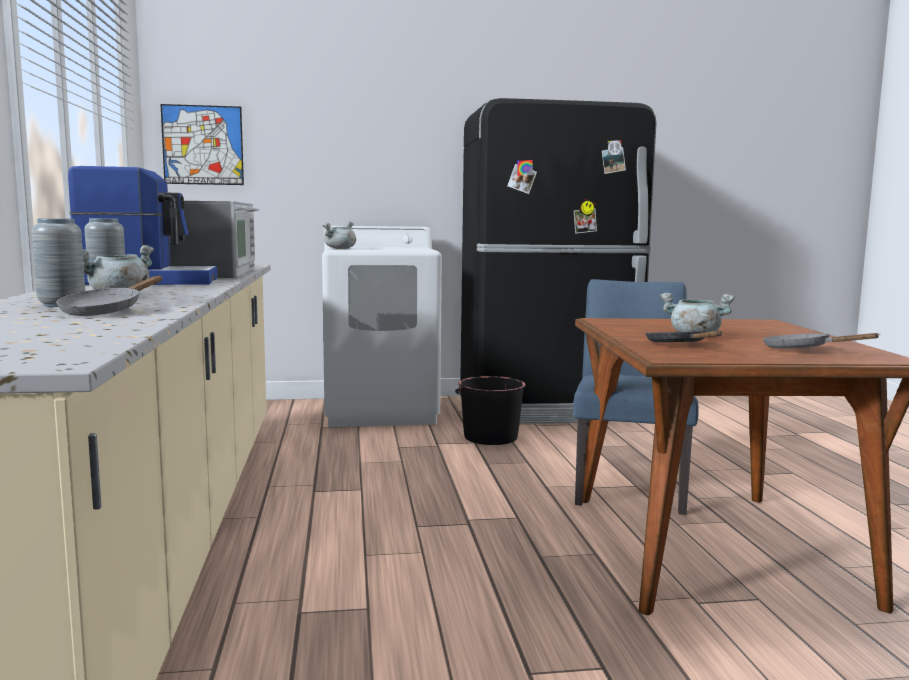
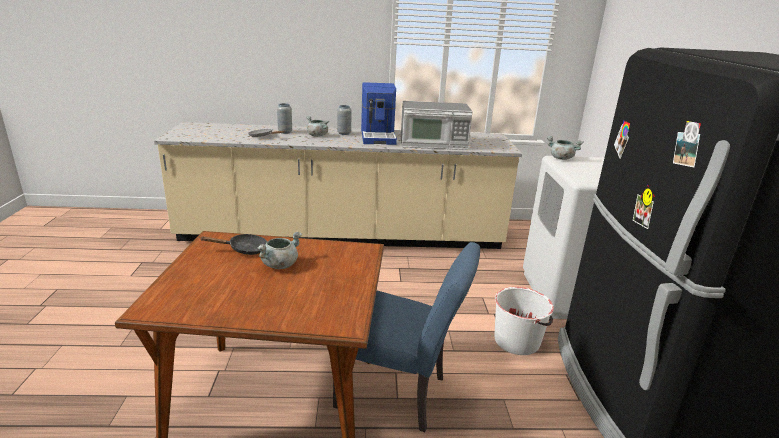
camera: 95 degrees right, 15 degrees up
(203, 145) = (610, 61): picture -> none
(490, 437) = (517, 341): black bucket -> white bucket
(803, 350) = (201, 286): grey frying pan -> none

